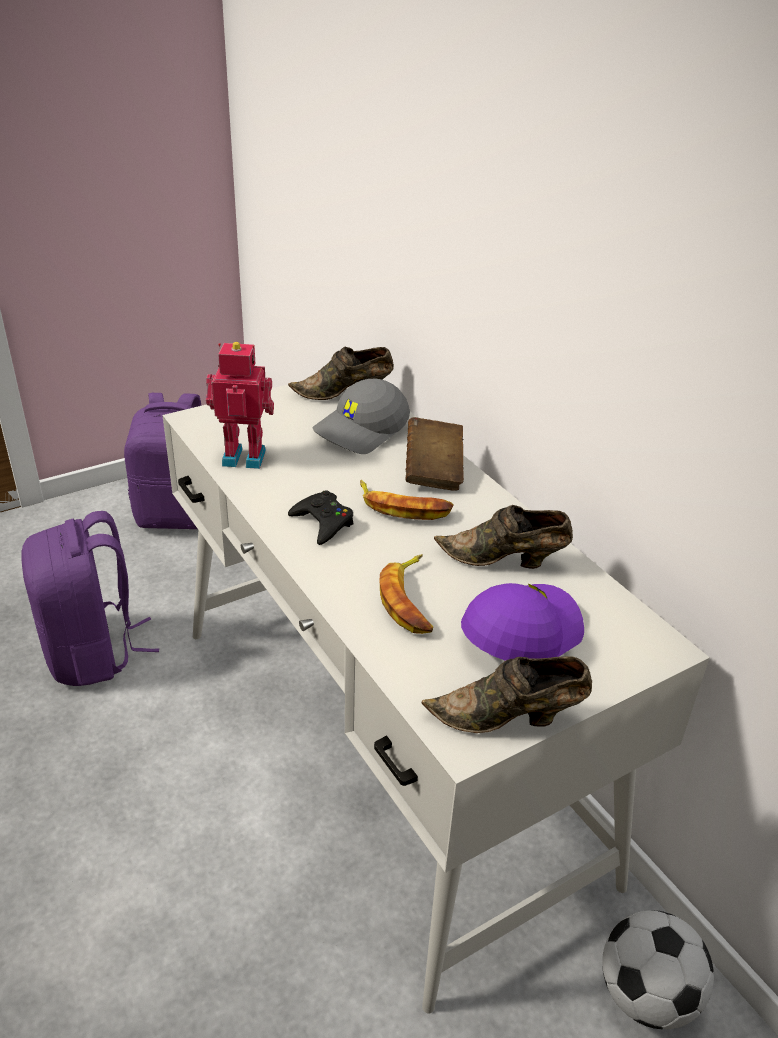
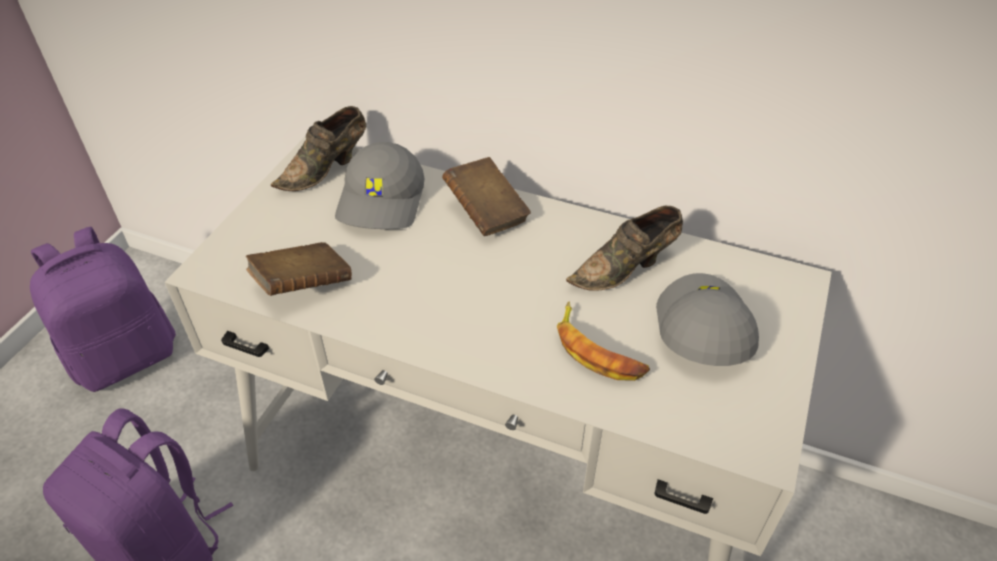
camera: 35 degrees left, 10 degrees up
(244, 456) = (303, 285): toy robot -> brown book
(323, 523) = (450, 316): black game controller -> none
(403, 507) = (499, 262): banana -> none
(509, 719) = (771, 410): brown shoe -> none
(519, 632) = (702, 329): purple cap -> grey cap
(646, 995) = (816, 526): football -> none

